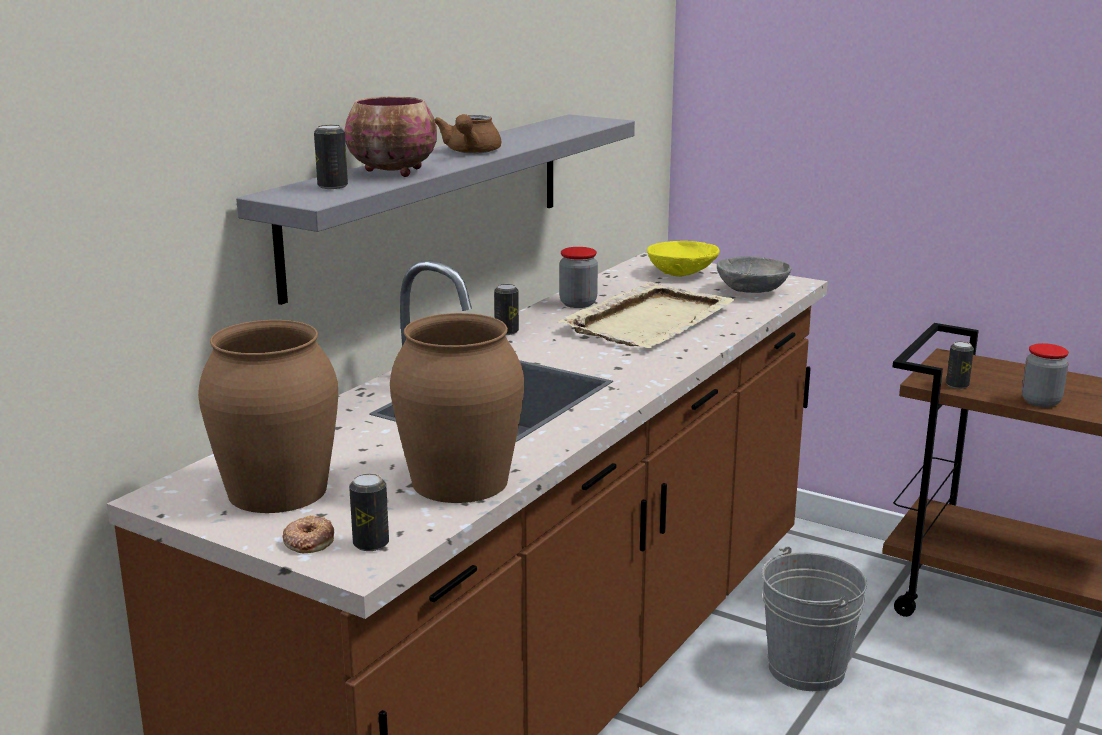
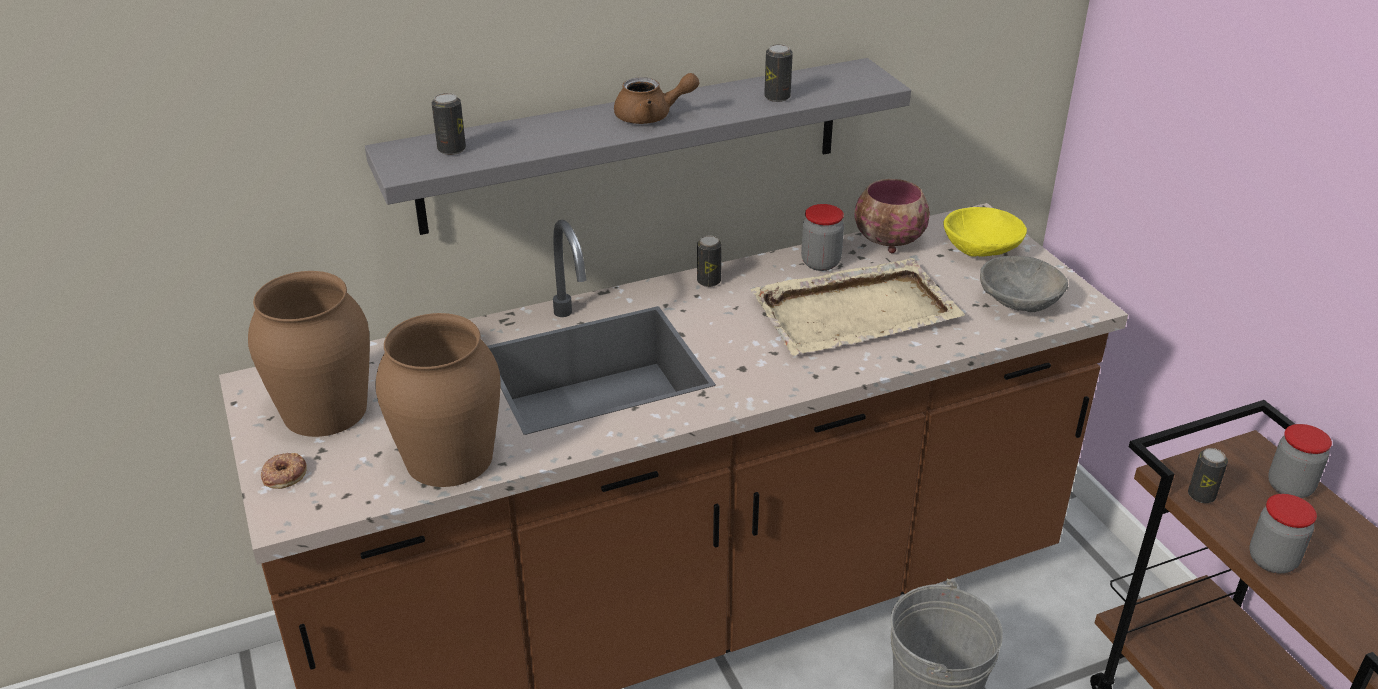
camera: 35 degrees right, 15 degrees up
(371, 544) = (315, 498): can -> can (777, 97)
(394, 173) = (532, 138): bowl -> bowl (889, 243)
(470, 152) = (651, 116): brown teapot -> brown teapot turned 135 degrees counterclockwise
(996, 367) = (1289, 487): none -> jar

